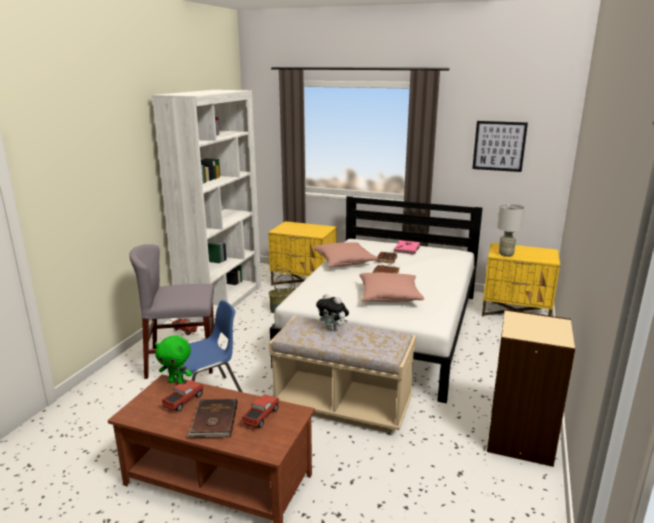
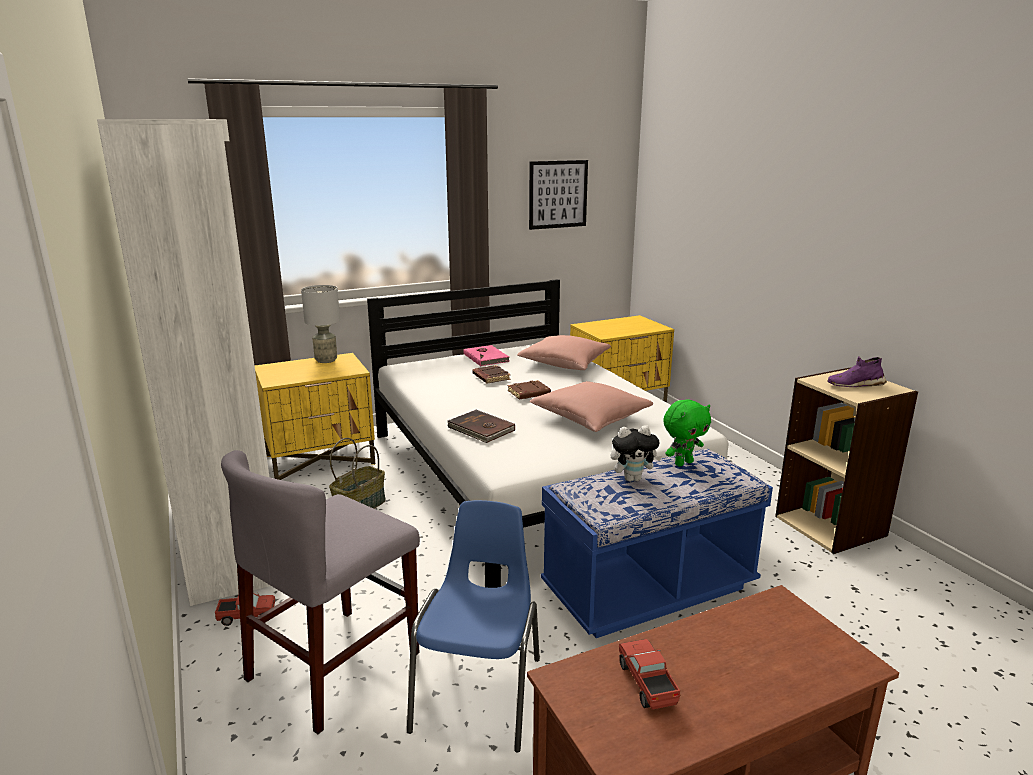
camera: 45 degrees left, 0 degrees up
(177, 382) = (574, 666): green plush toy -> green plush toy (683, 463)
(213, 421) = (735, 679): brown book -> brown book (480, 429)
(261, 417) = (766, 634): toy truck -> none
(342, 405) = (649, 589): beige bench -> blue bench
(344, 262) = (448, 397): pink pillow -> pink pillow (564, 364)
(506, 254) = (612, 332): grey table lamp -> grey table lamp (326, 360)
(535, 327) = (854, 385): none -> purple shoe

